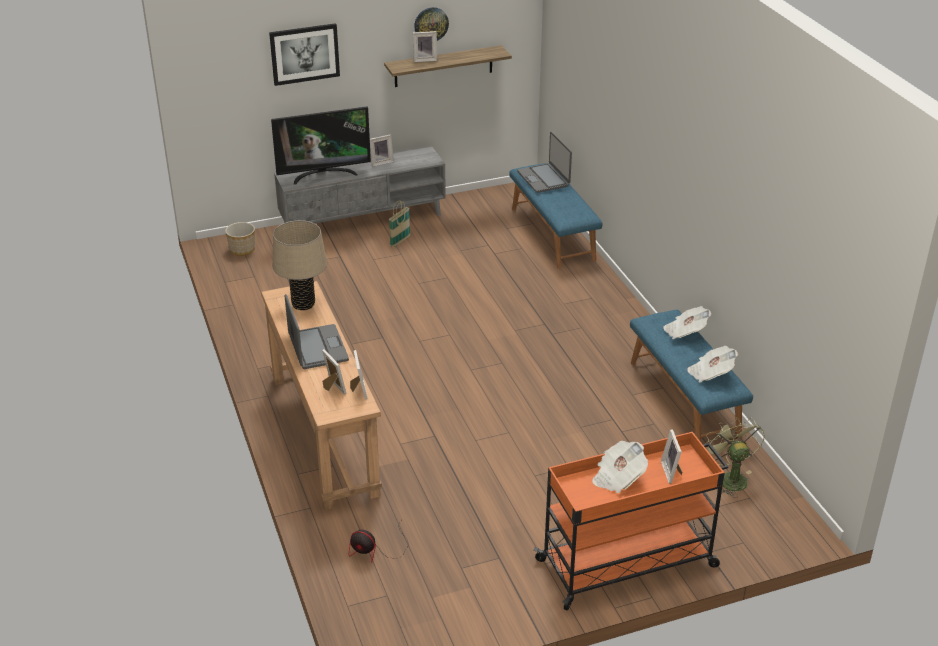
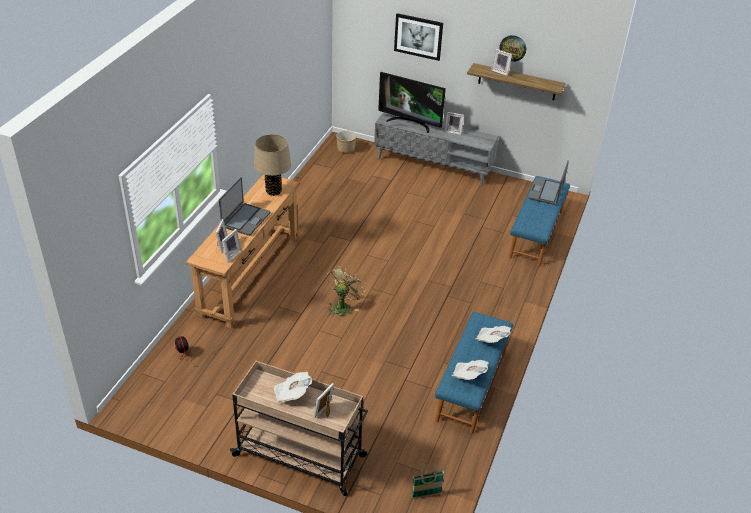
camera: 40 degrees right, 5 degrees up
(400, 241) = (437, 189): basket -> basket (426, 495)
(628, 563) = (301, 456): orange cart -> beige cart
(729, 478) = (429, 451): green fan -> green fan (342, 306)

